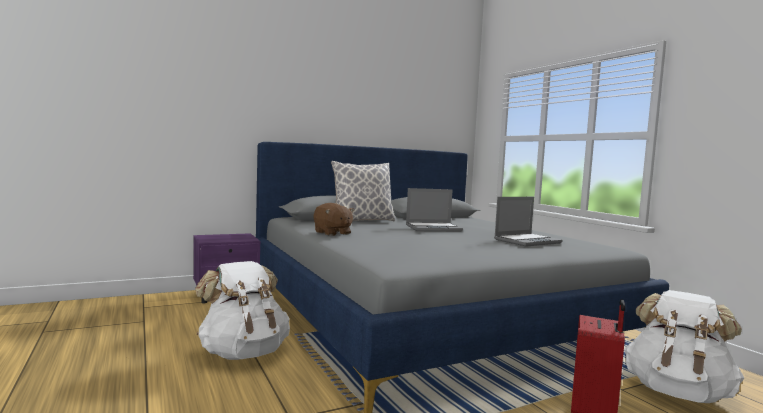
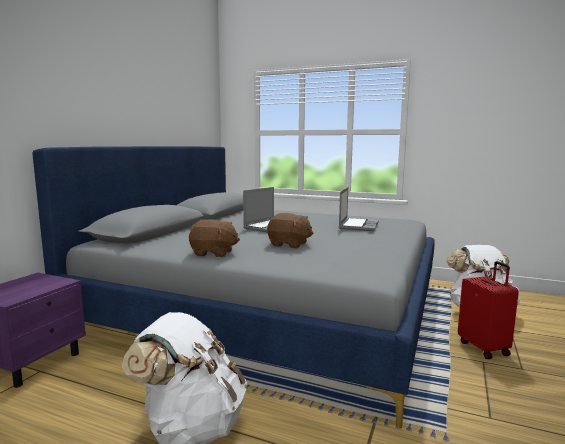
camera: 40 degrees left, 5 degrees up
(362, 221) = (186, 231): pillow -> none
(402, 238) = (289, 244): none -> brown plush toy

